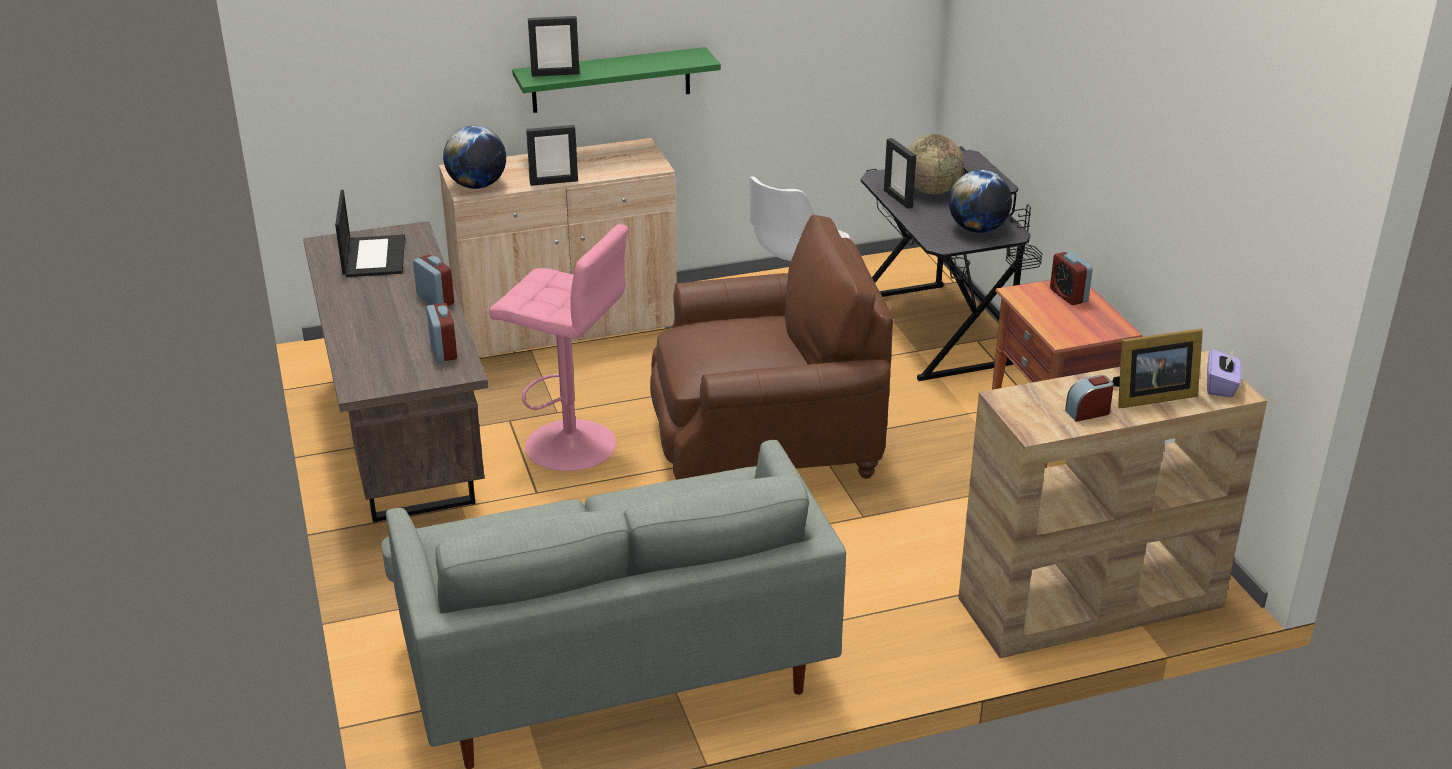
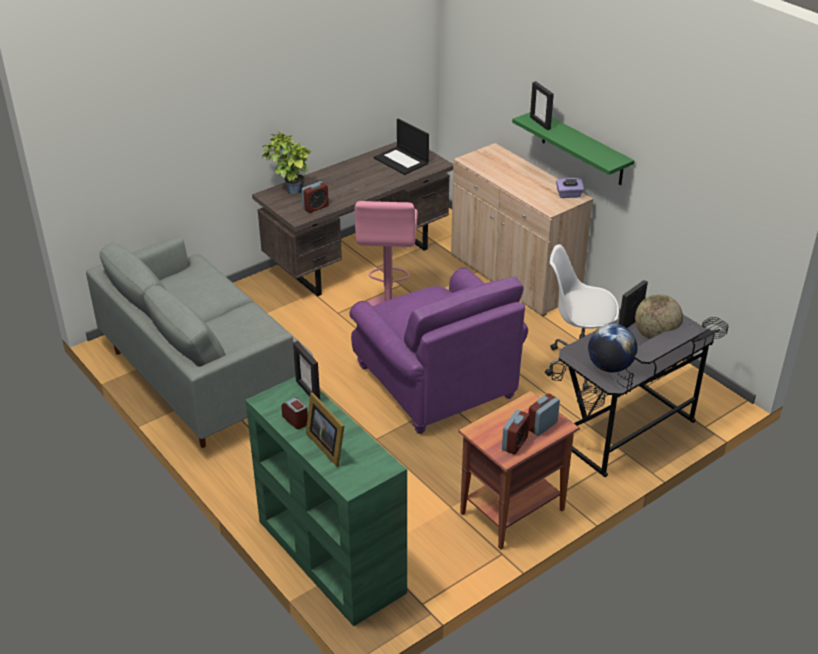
camera: 70 degrees right, 5 degrees up
(367, 365) = (290, 191): none -> potted plant
(373, 256) = (402, 161): laptop -> laptop turned 75 degrees clockwise
(435, 300) = (366, 191): alarm clock -> alarm clock (514, 443)
(477, 185) = (477, 160): globe -> none
(553, 181) = (502, 181): picture frame -> picture frame (308, 391)
(764, 441) = (435, 382): brown armchair -> purple armchair
(1091, 604) = (329, 557): brown bookcase -> green bookcase
(1221, 386) = (356, 477): purple tissue box -> purple tissue box (569, 195)

